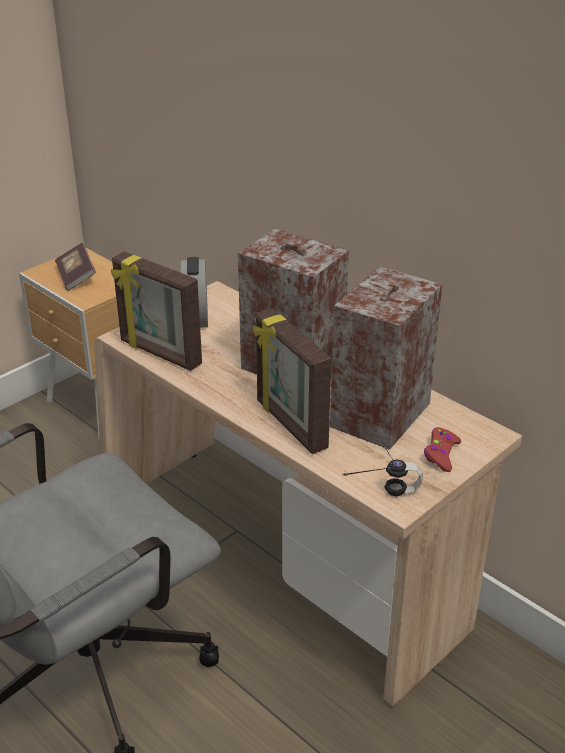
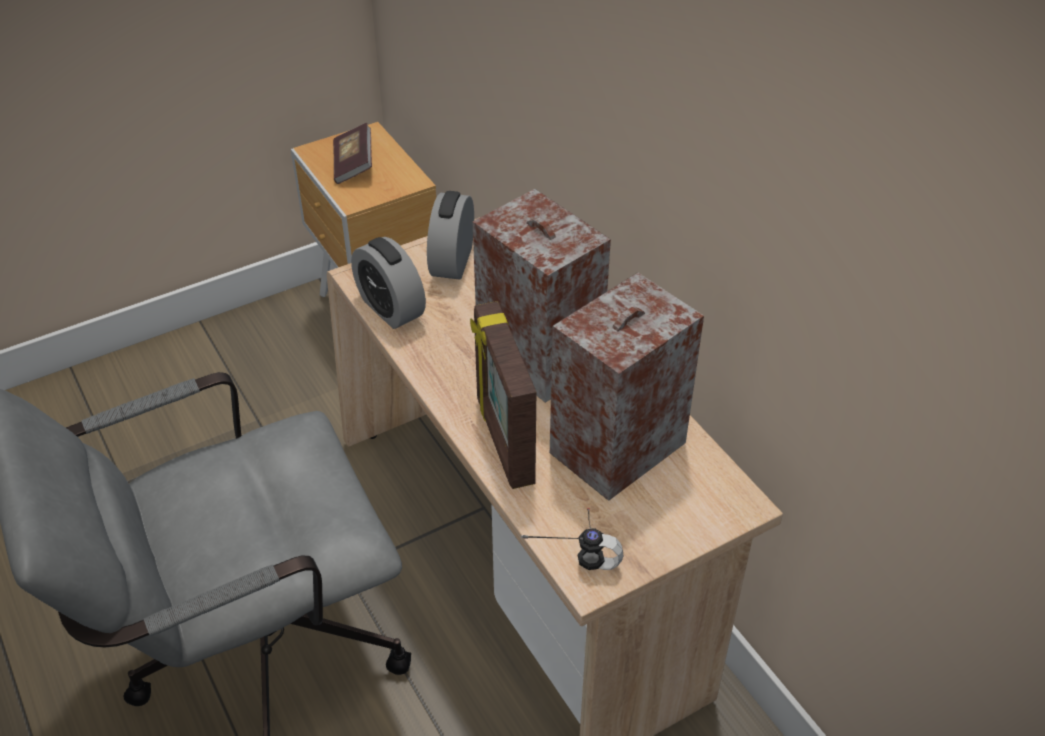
camera: 15 degrees right, 10 degrees up
(159, 353) = (390, 308): picture frame -> alarm clock
(441, 454) = (668, 520): red game controller -> none

